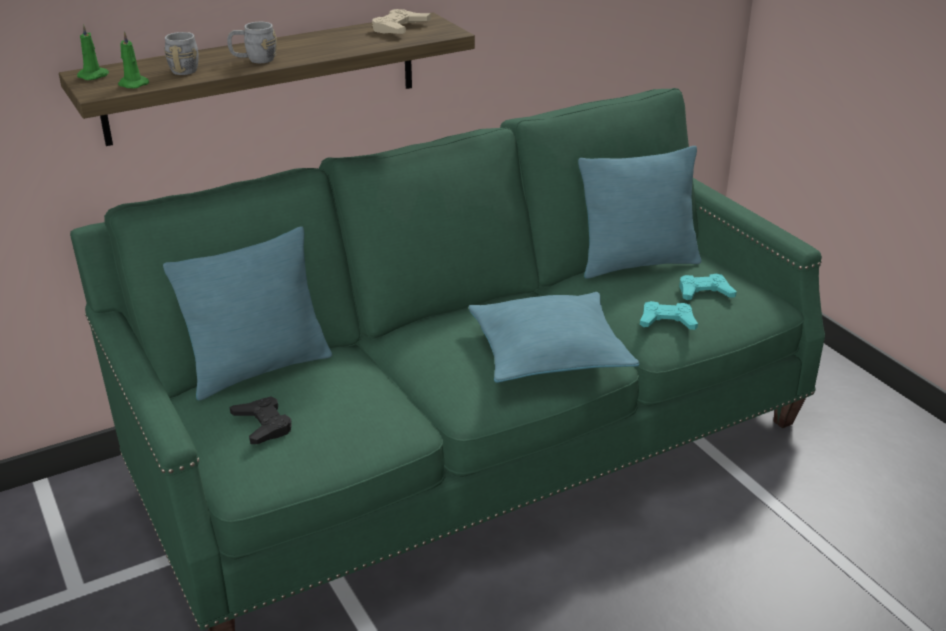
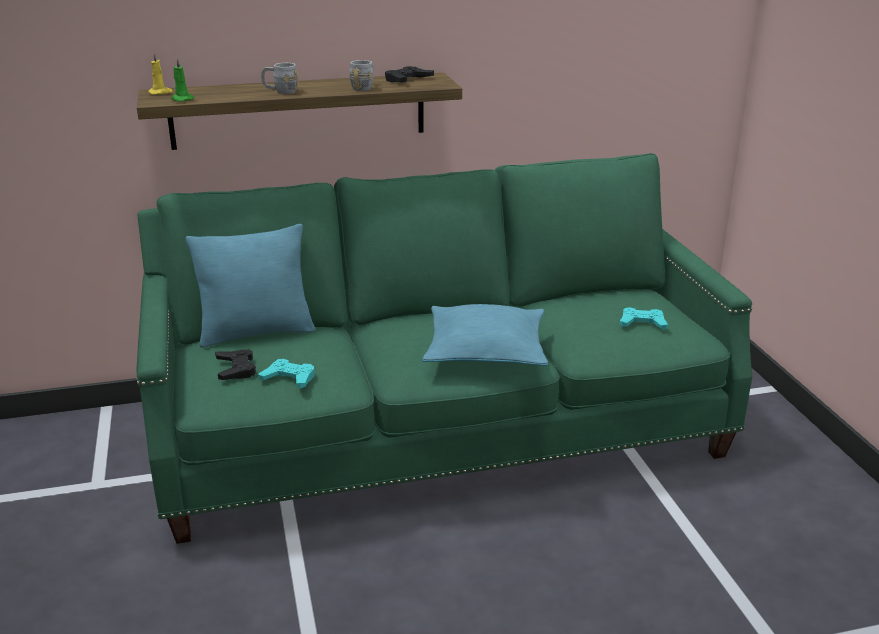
camera: 15 degrees right, 5 degrees down
(94, 76) = (160, 93): green candle -> yellow candle
(187, 68) = (228, 93): grey mug -> grey mug (364, 87)
(399, 28) = (407, 80): beige game controller -> black game controller
(637, 263) = (598, 297): turquoise pillow -> none
(667, 321) = (597, 340): turquoise game controller -> turquoise game controller (289, 378)

